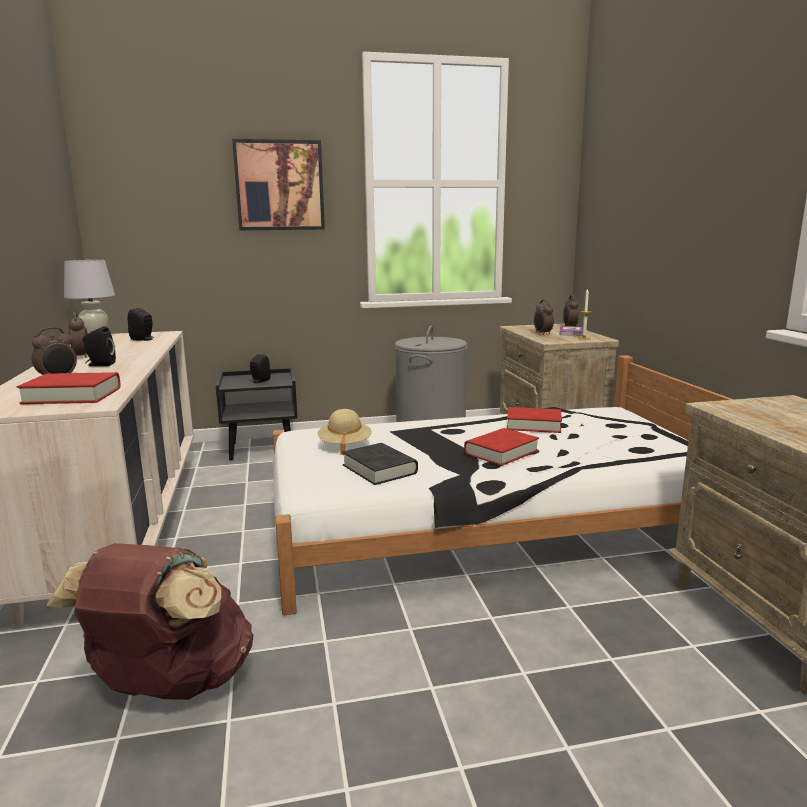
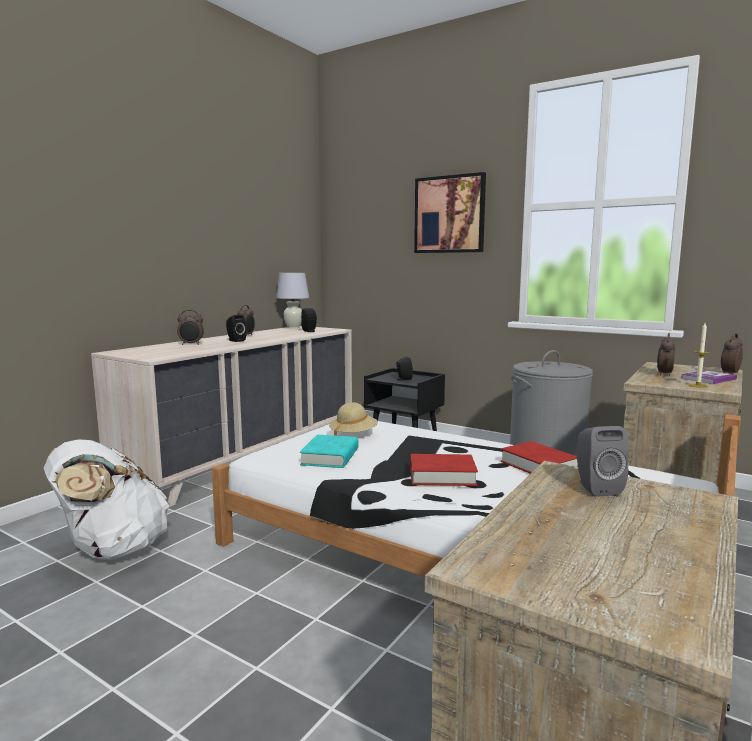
camera: 45 degrees right, 5 degrees down
(72, 395) = (164, 352): red book -> none
(170, 685) = (112, 549): brown backpack -> white backpack
(379, 469) = (330, 457): black book -> turquoise book
(752, 409) = (595, 488): none -> grey speaker

